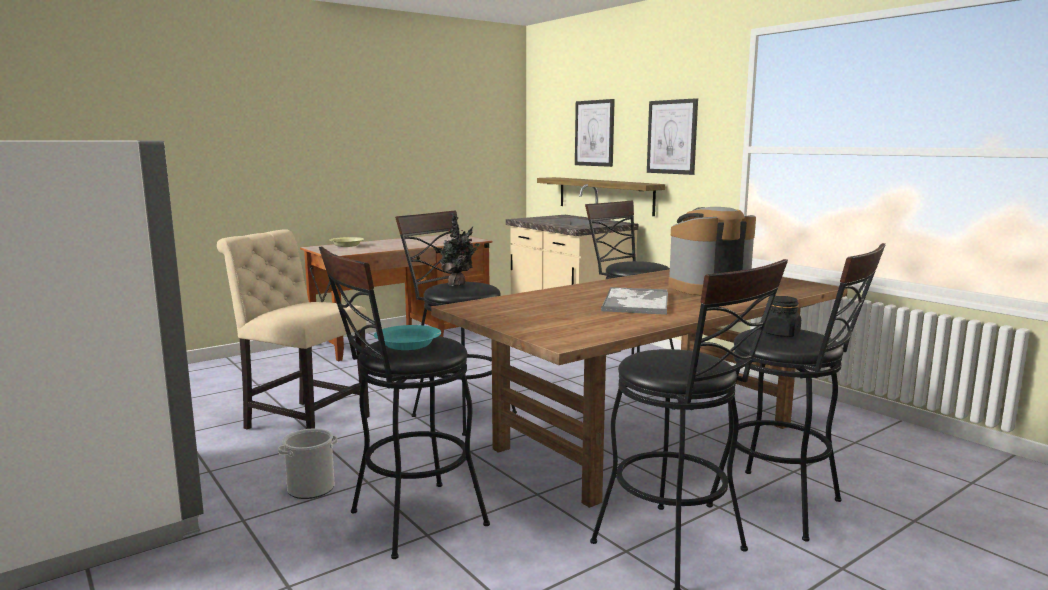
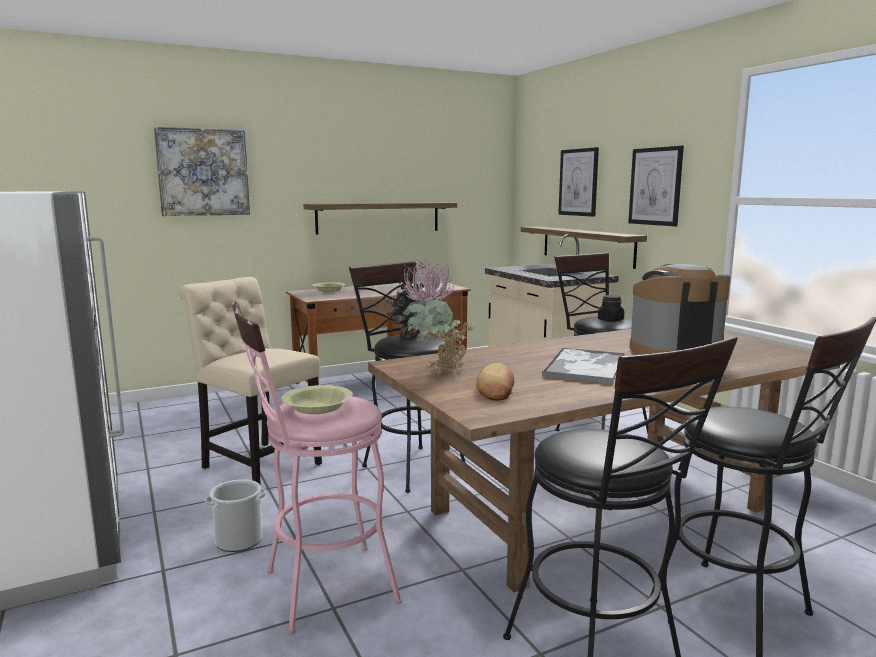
camera: 10 degrees right, 0 degrees up
(209, 121) = (203, 172): none -> picture
(393, 169) = (378, 217): none -> shelf
(408, 345) = (317, 408): turquoise bowl -> yellow bowl
(408, 522) = (319, 589): black stool -> pink stool
(502, 312) = (436, 372): none -> potted plant
(565, 322) = (496, 388): none -> bread
(781, 334) = (741, 417): black jar -> black jar (610, 320)

